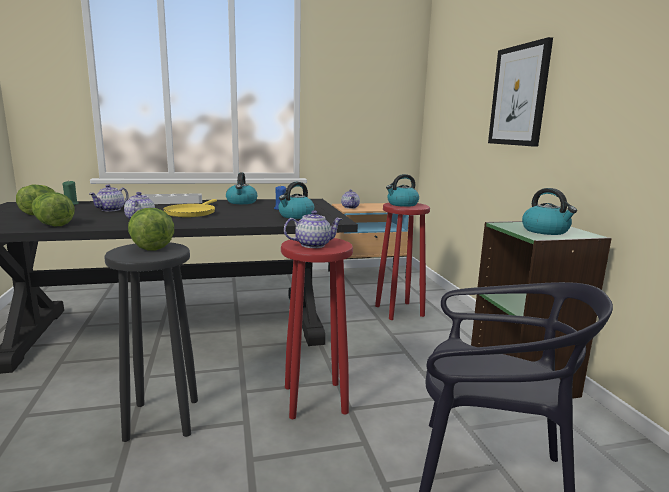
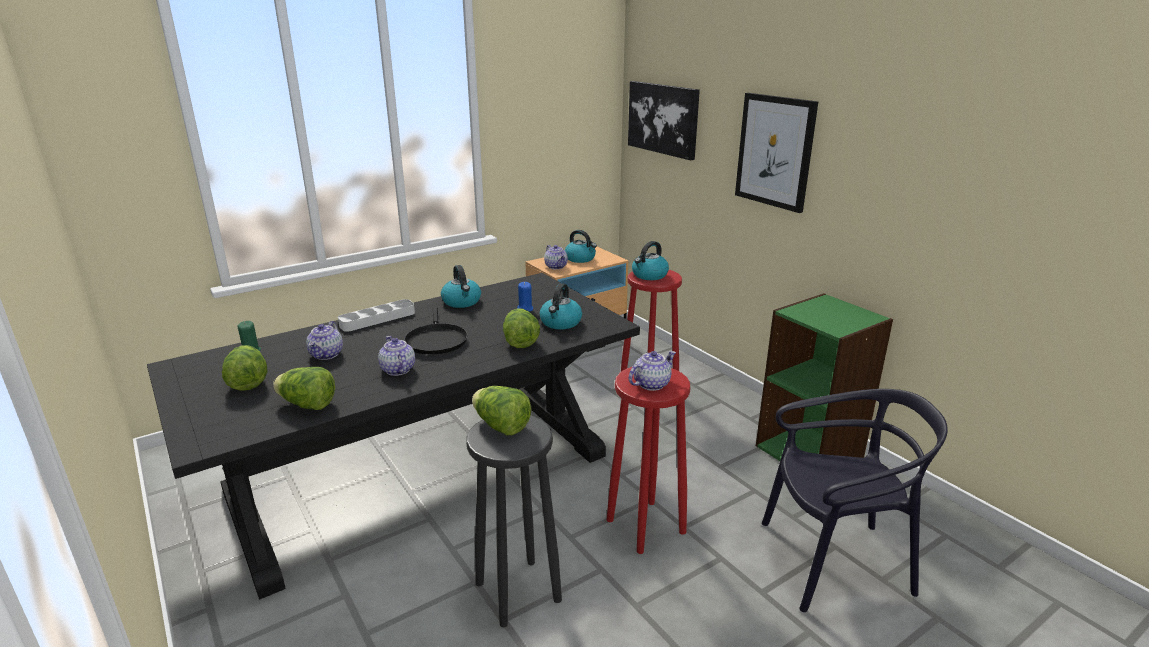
camera: 20 degrees left, 10 degrees up
(191, 213) = (436, 340): yellow frying pan -> black frying pan
(249, 219) = (520, 341): none -> lettuce
(447, 94) = (663, 119): none -> picture
(546, 231) = (836, 318): kettle -> kettle (580, 259)

